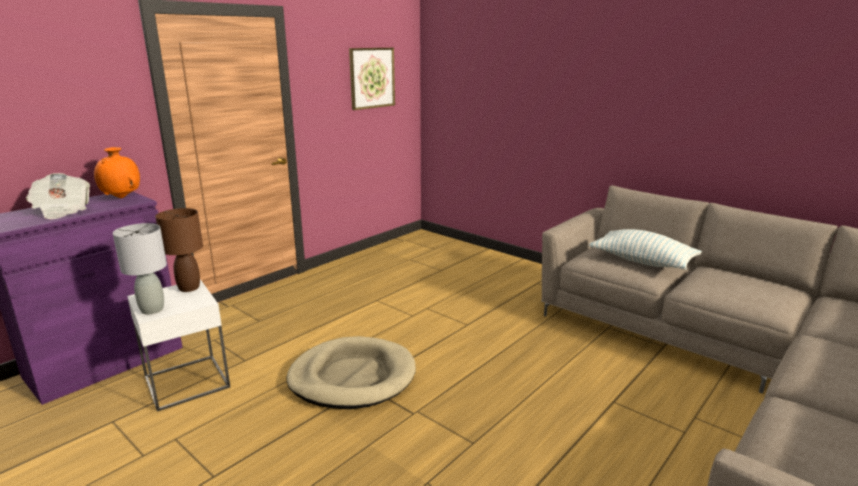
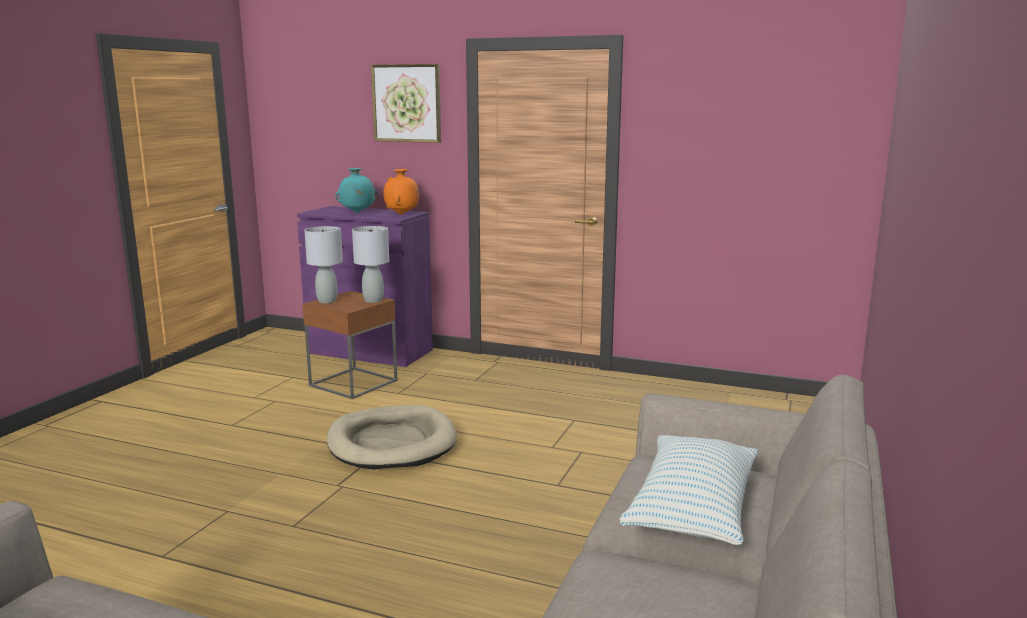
camera: 70 degrees right, 5 degrees down
(62, 211) = (357, 212): newspaper -> turquoise vase
(187, 382) = (353, 383): white side table -> brown side table
(188, 288) = (373, 300): brown table lamp -> grey table lamp
(372, 78) = (766, 132): picture -> picture (406, 103)

